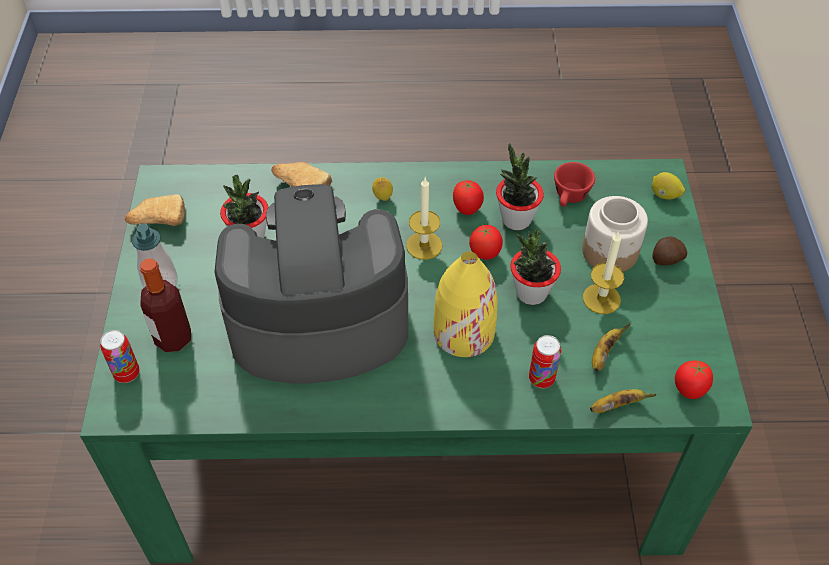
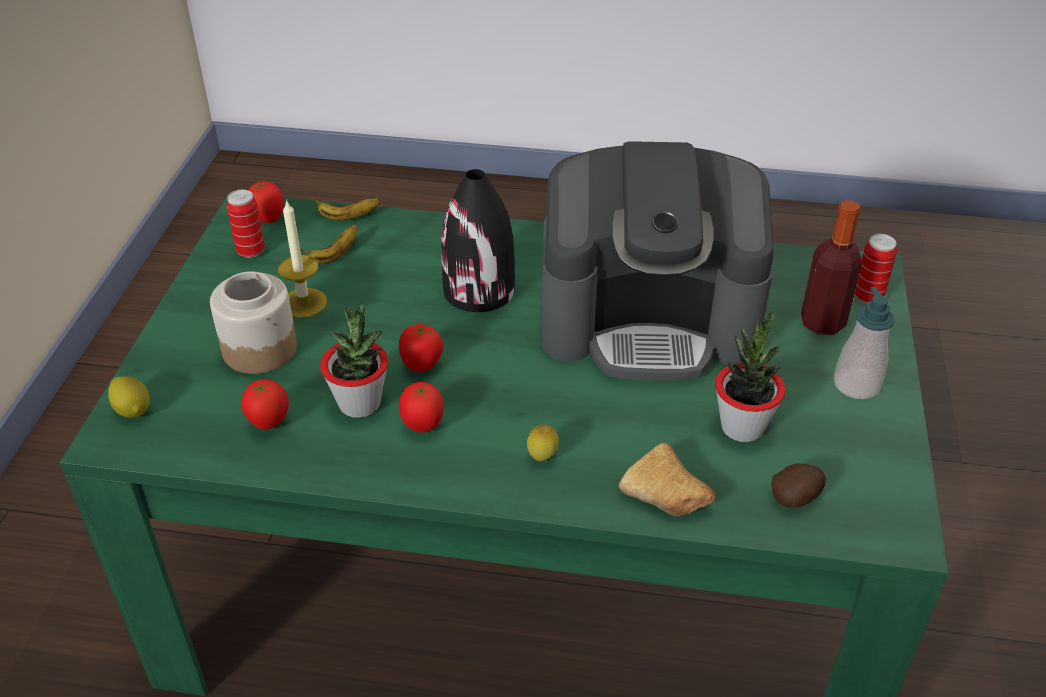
camera: 170 degrees left, 10 degrees down
(157, 220) = (886, 469): bread -> none
(424, 245) = (498, 386): candle -> none
(463, 332) = (479, 291): yellow vase -> black vase
(531, 293) = (383, 318): potted plant -> none
(541, 379) = (411, 244): can -> can (251, 251)
(570, 198) = (268, 423): red cup -> tomato
(666, 259) = (197, 332): potato -> potato (796, 498)

